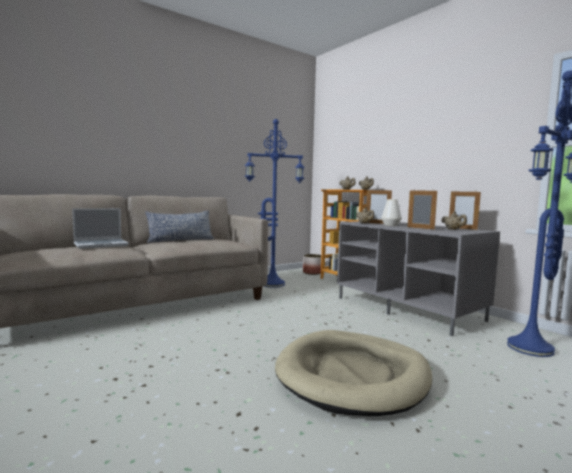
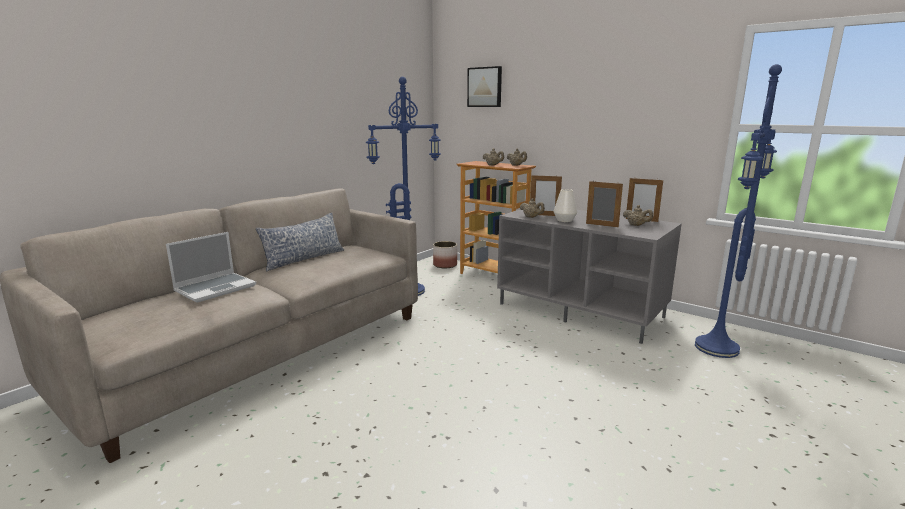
camera: 15 degrees left, 10 degrees up
(347, 133) = (485, 87): none -> picture
(353, 375) = (577, 415): beige dog bed -> none

